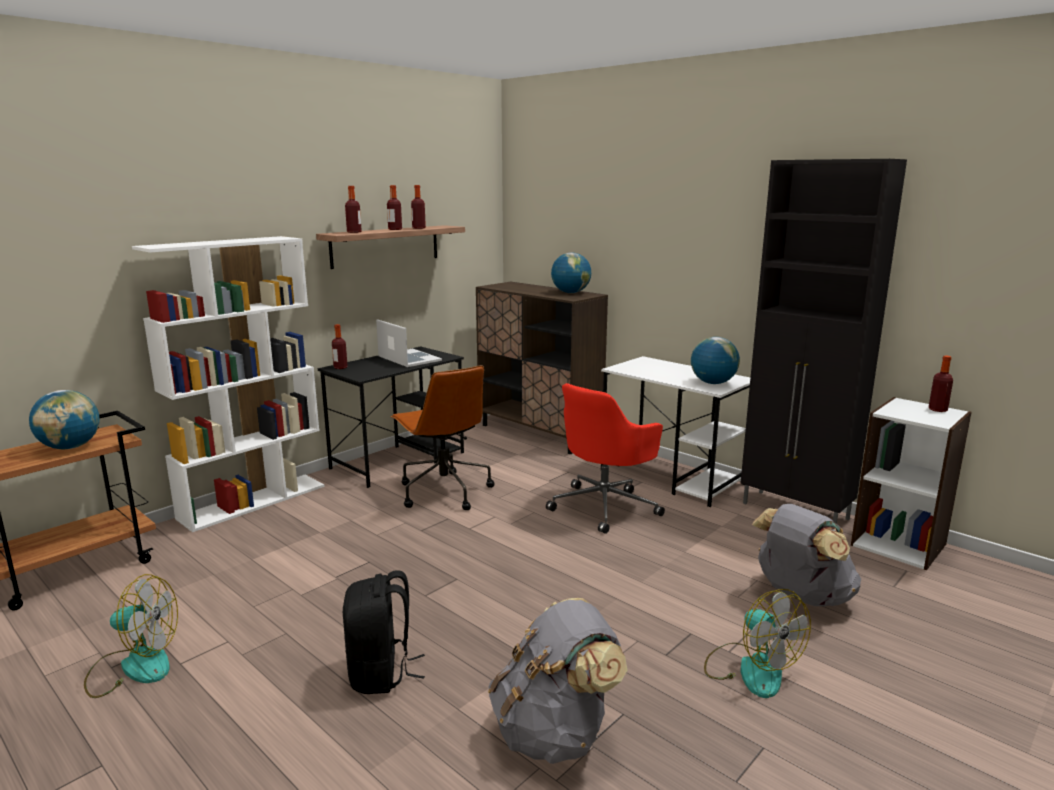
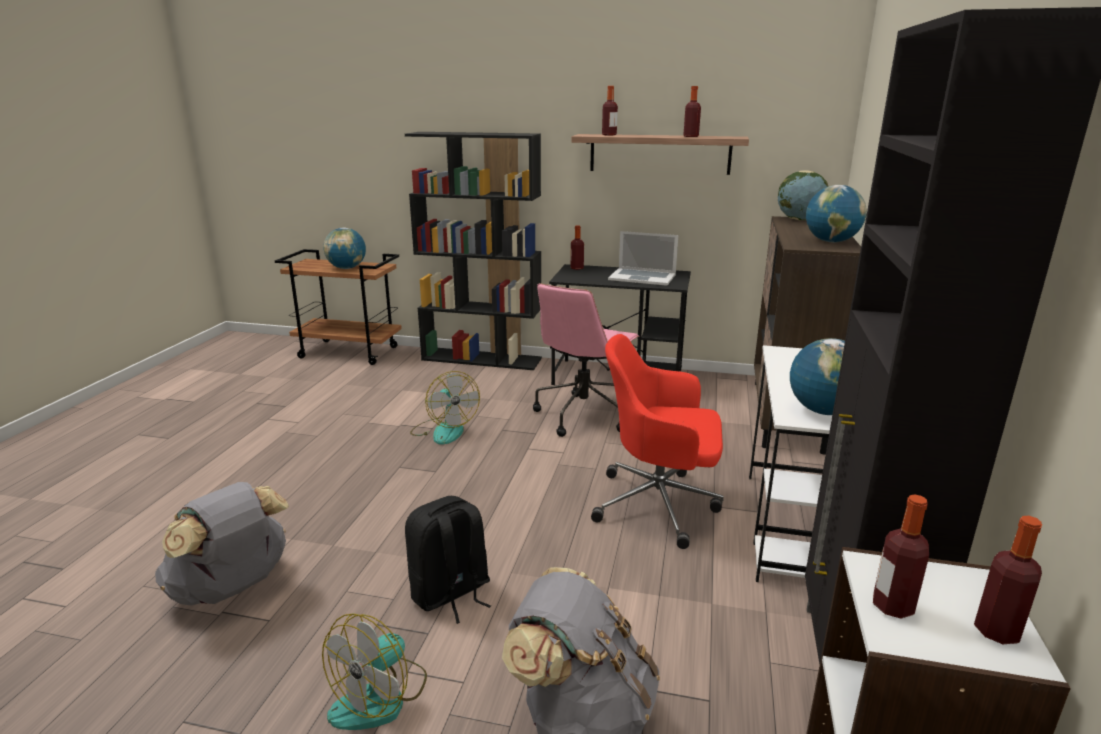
camera: 60 degrees right, 5 degrees up
(133, 666) = (259, 408): fan -> fan (444, 430)
(253, 501) = (482, 359): white bookcase -> black bookcase
(381, 673) = (284, 486): black backpack -> black backpack (450, 594)
(395, 229) = (660, 135): bottle -> bottle (892, 606)
(409, 358) = (642, 277): laptop -> laptop turned 90 degrees clockwise
(443, 491) = (583, 415): brown office chair -> pink office chair
(499, 285) = (799, 219): none -> globe

